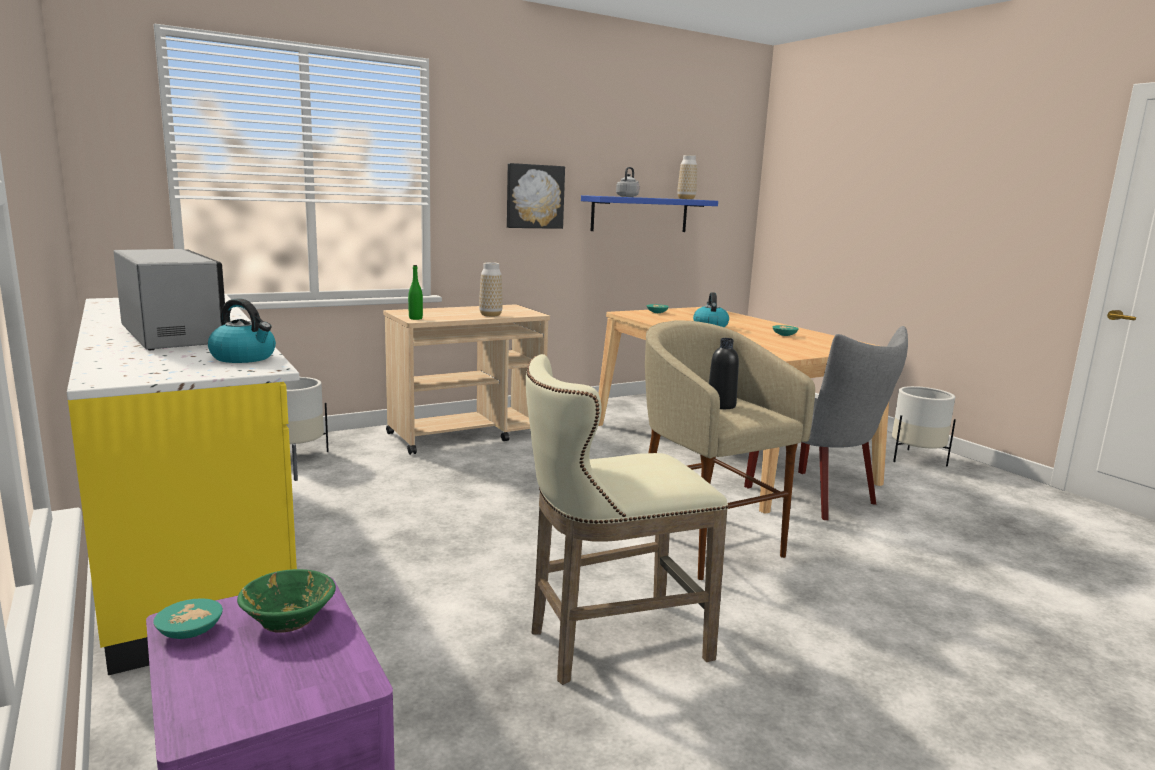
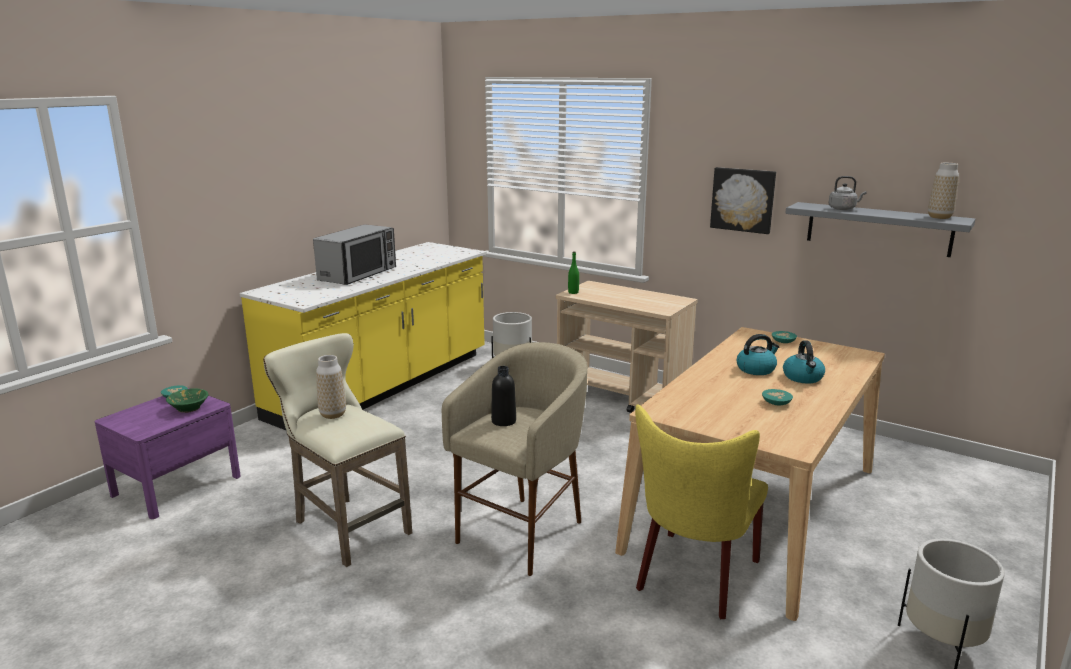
camera: 65 degrees right, 5 degrees up
(244, 357) = (322, 295): kettle -> kettle (803, 377)
(490, 315) = (629, 303): vase -> vase (333, 414)
(640, 214) = (878, 229): blue shelf -> grey shelf
(818, 497) = (694, 578): grey chair -> yellow chair

